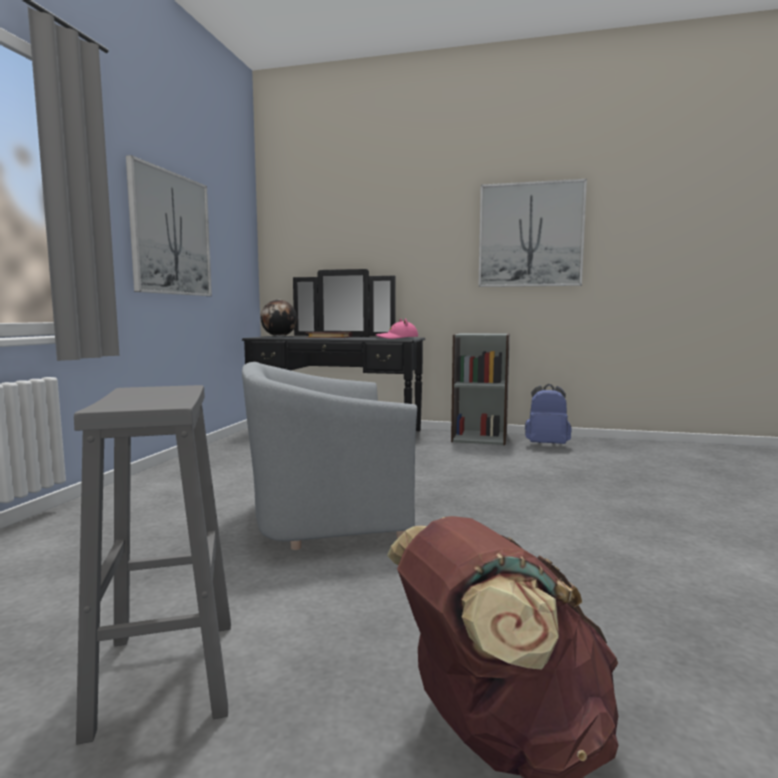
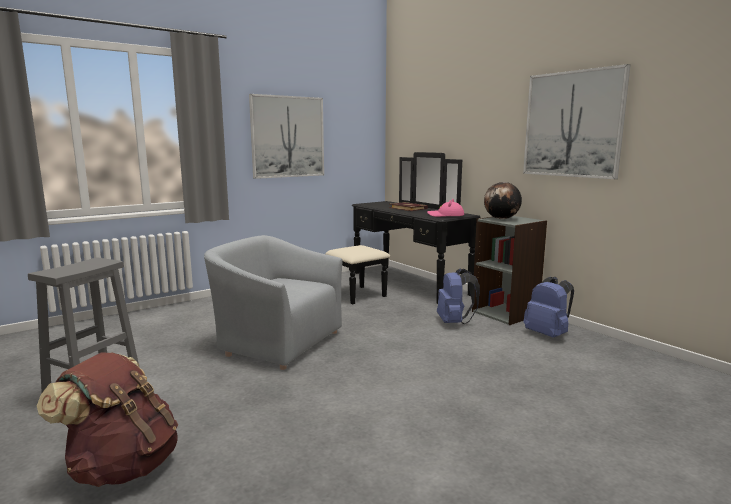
camera: 40 degrees right, 5 degrees up
(279, 336) = (383, 203): globe -> globe (501, 219)
(459, 453) = (454, 322): none -> blue backpack

